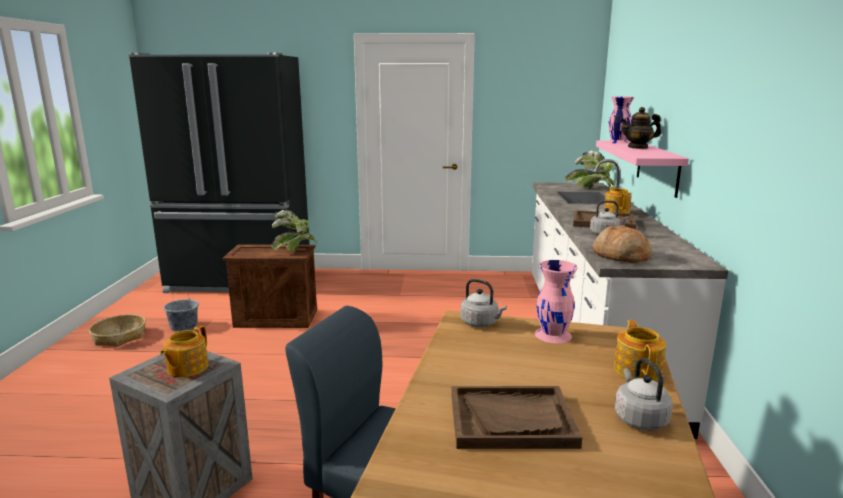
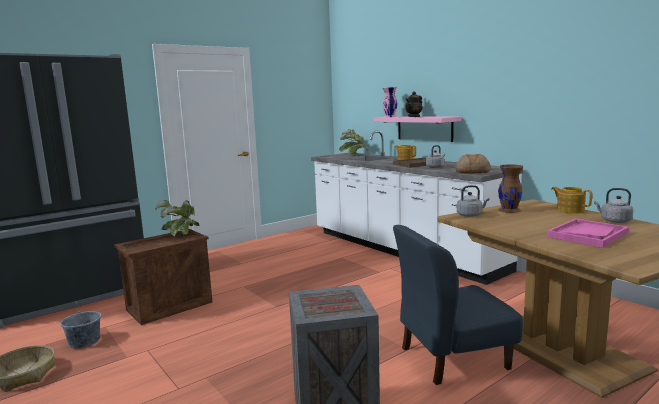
camera: 40 degrees left, 5 degrees down
(186, 368) = (335, 299): teapot -> none
(511, 420) = (587, 235): brown tray -> pink tray
(554, 335) = (509, 210): pink vase -> brown vase

